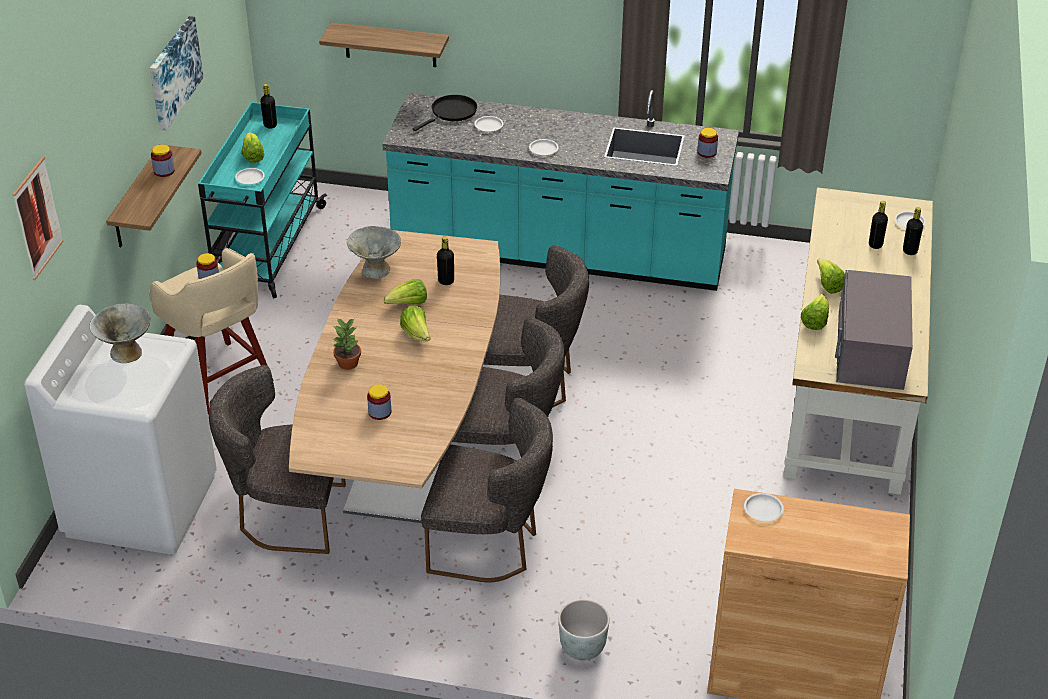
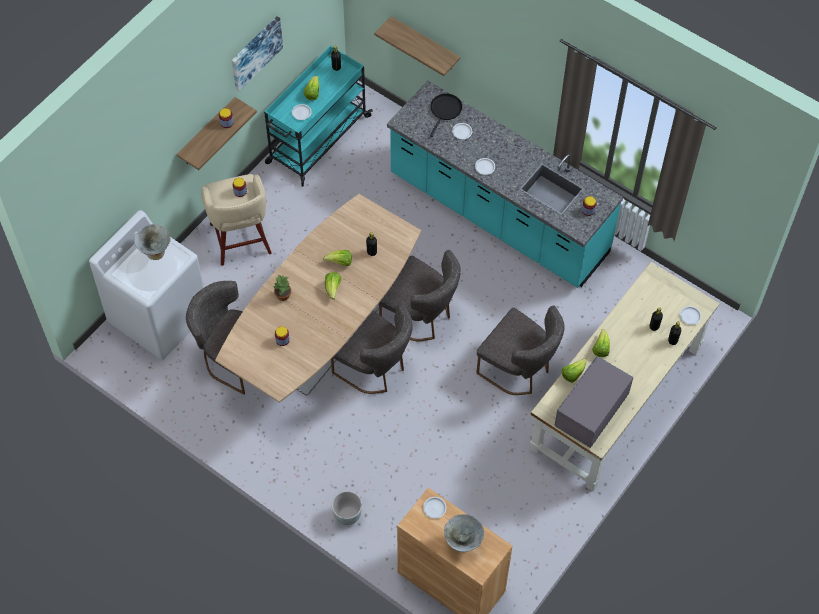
camera: 25 degrees right, 20 degrees up
(37, 218) = (116, 172): picture -> none
(376, 270) = (335, 226): grey bowl -> grey bowl (463, 542)
(452, 113) = (445, 110): black frying pan -> black frying pan turned 45 degrees counterclockwise
(490, 546) = (334, 426): grey chair -> grey chair (519, 369)

